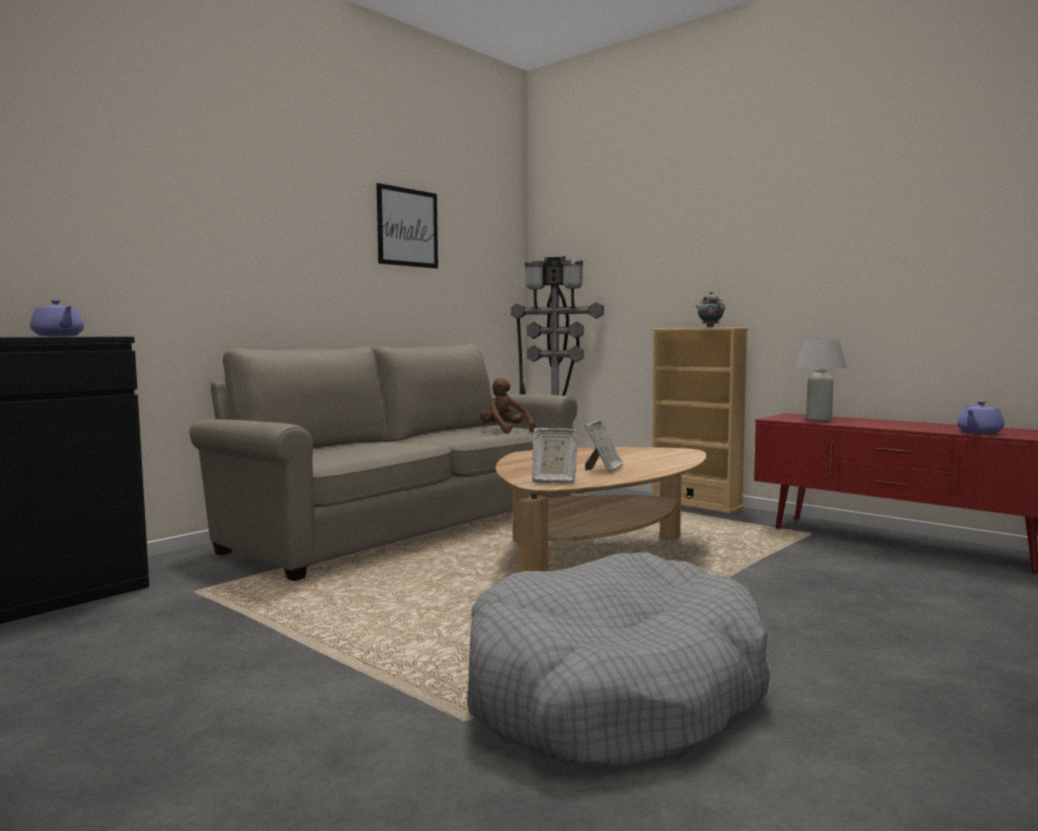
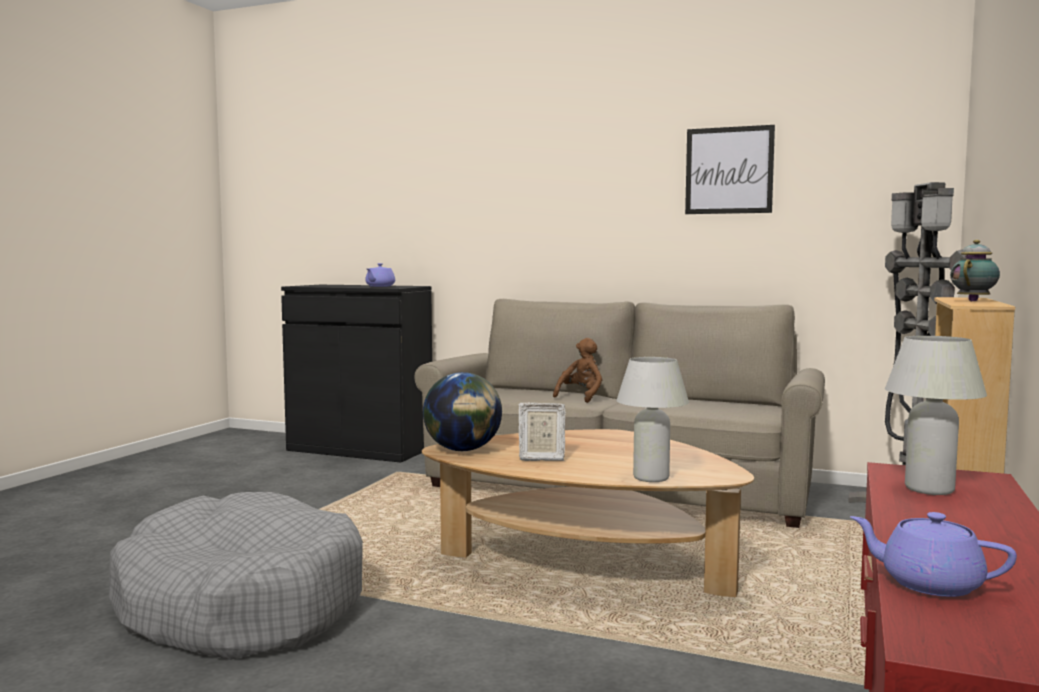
camera: 70 degrees right, 0 degrees up
(504, 431) = (726, 413): brown plush toy -> brown plush toy (581, 397)
(553, 481) = (463, 450): picture frame -> globe
(683, 459) = (651, 478): none -> white table lamp

